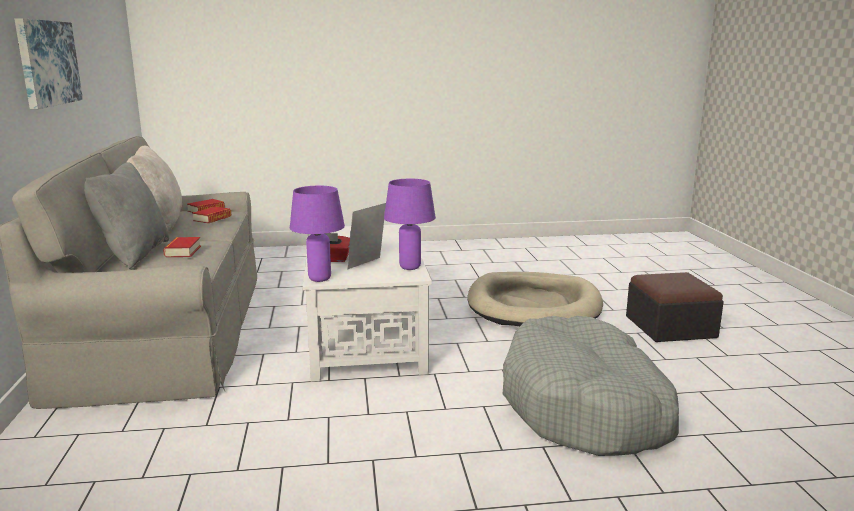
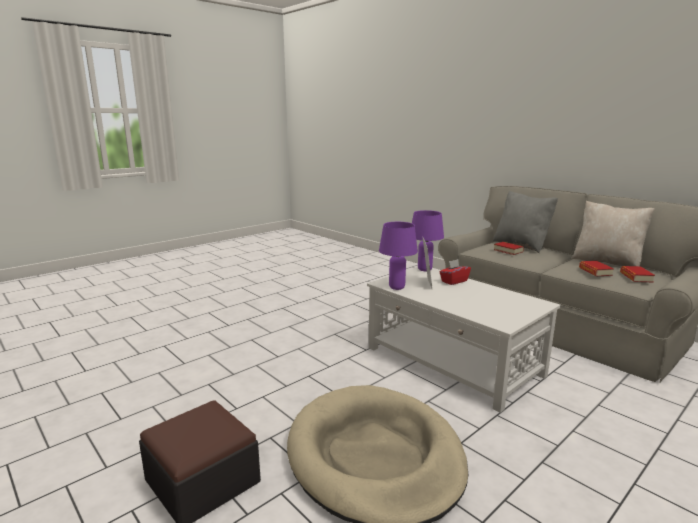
camera: 145 degrees right, 0 degrees up
(47, 63) = (616, 133): picture -> none
(586, 407) = (258, 358): grey dog bed -> none

